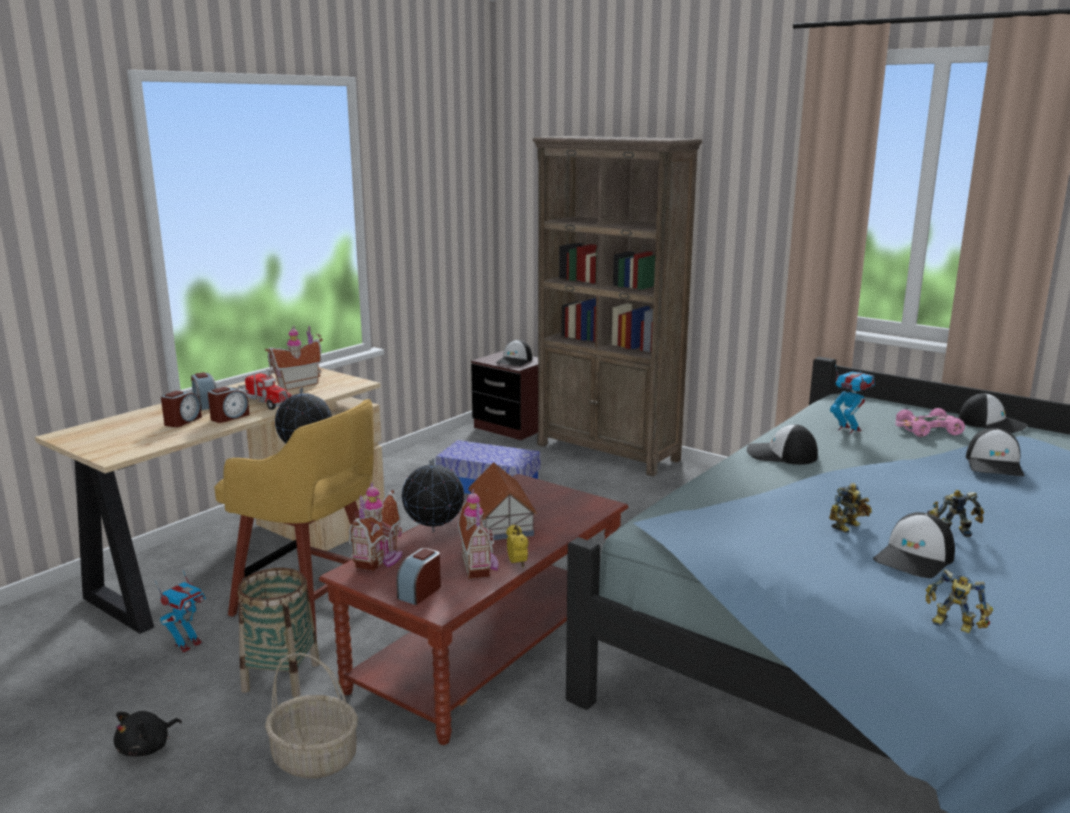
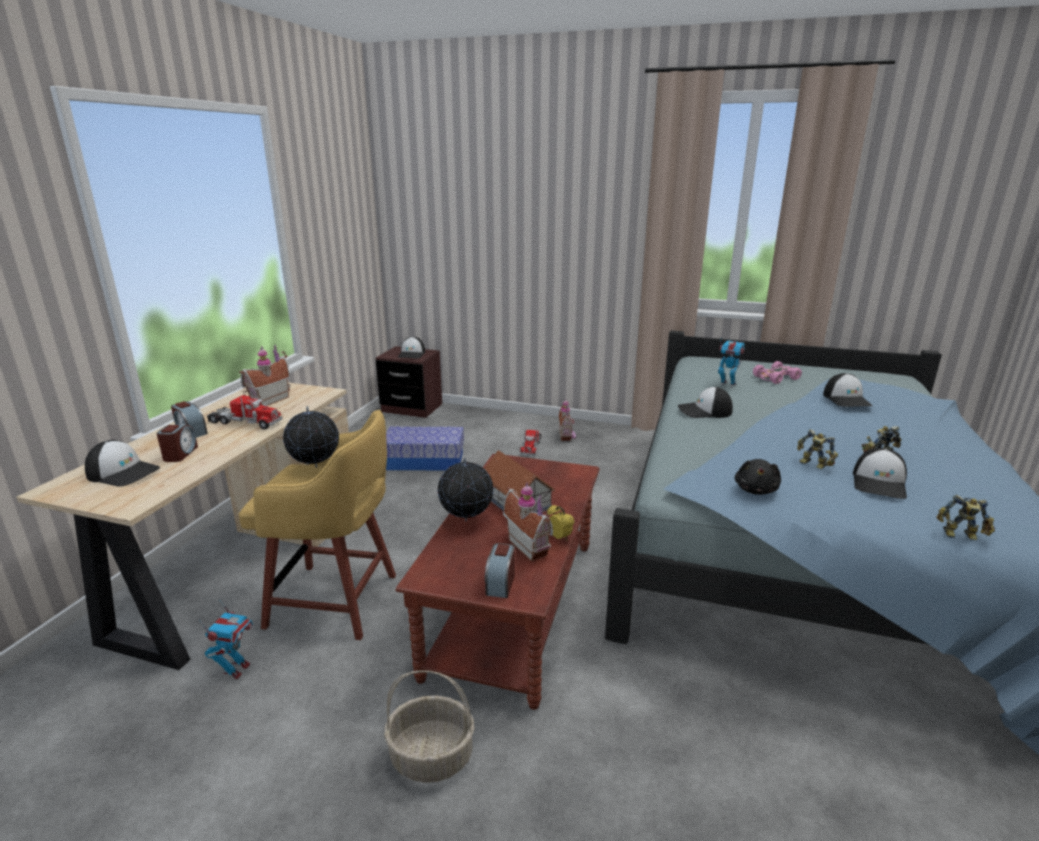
camera: 20 degrees left, 5 degrees up
(147, 748) = (256, 796): black plush toy -> black plush toy (756, 490)
(229, 417) = (227, 443): alarm clock -> none
(281, 677) = (350, 680): basket -> none
(381, 559) = (440, 557): toy house -> toy house (567, 435)
(608, 452) = (499, 419): brown bookcase -> none
(625, 489) = (531, 447): none -> toy truck
(848, 527) = (813, 465): toy robot -> toy robot turned 105 degrees clockwise
(992, 423) = (807, 368): cap -> cap (123, 472)

